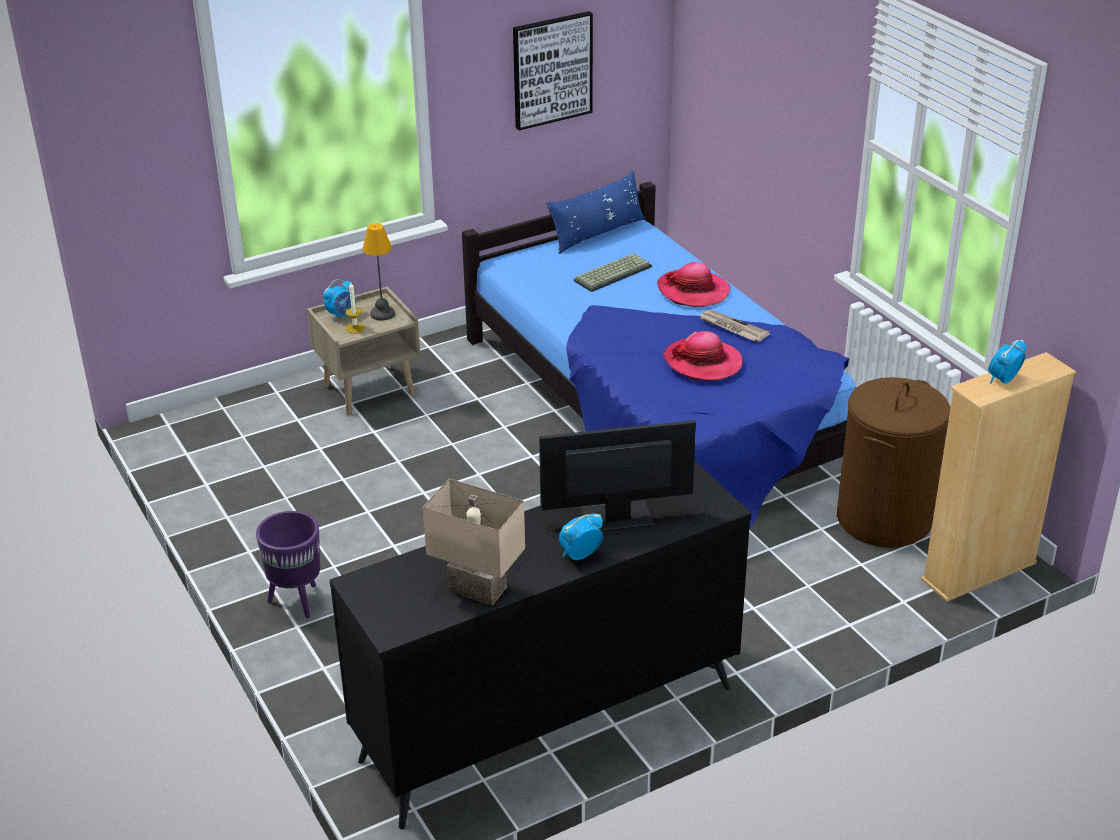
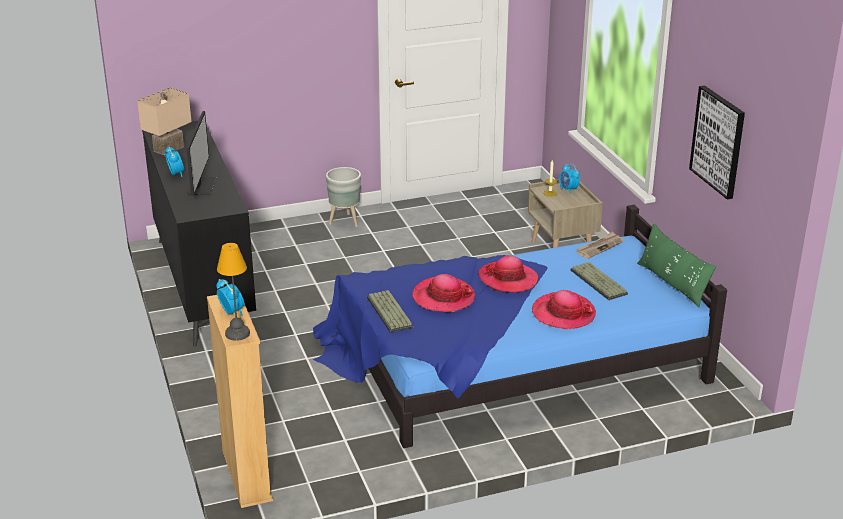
camera: 100 degrees right, 5 degrees down
(296, 601) = (345, 221): purple planter -> grey planter
(382, 313) = (568, 202): table lamp -> table lamp (238, 333)
(597, 234) = (672, 283): blue pillow -> green pillow
(634, 326) = (508, 279): none -> hat
(732, 328) = (493, 319): newspaper -> newspaper (599, 247)
(756, 394) = (391, 312): none -> keyboard
(884, 519) = (329, 443): brown laundry basket -> none

